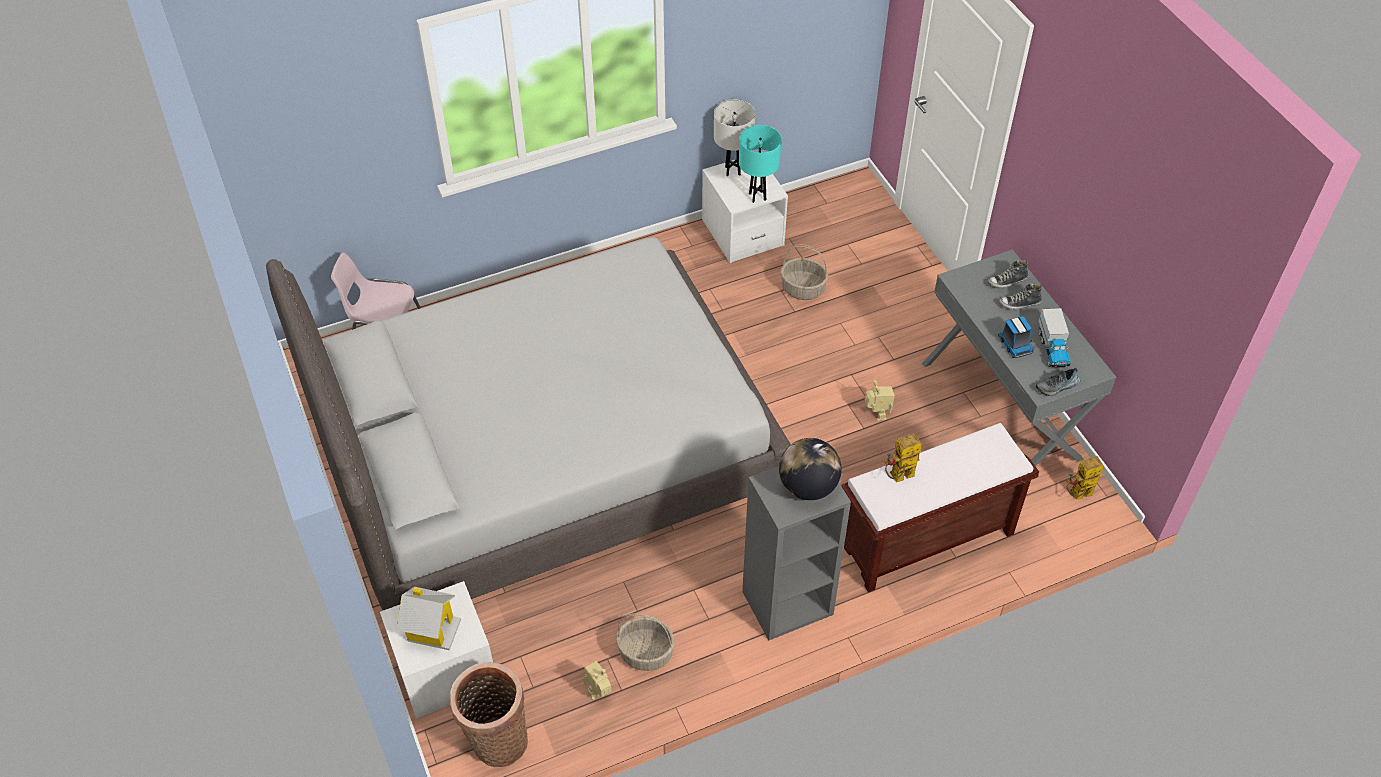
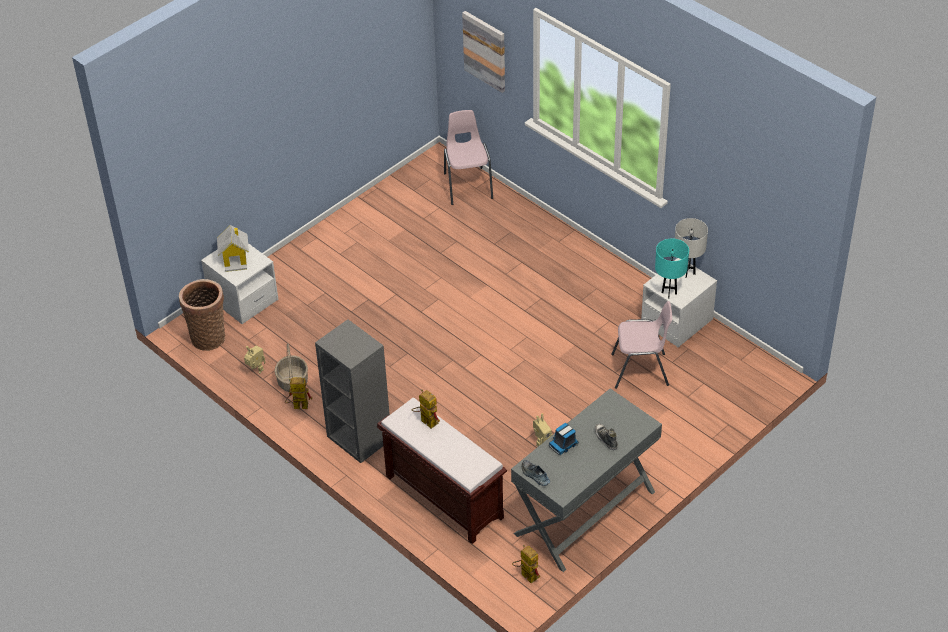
camera: 70 degrees right, 5 degrees down
(339, 153) = (485, 51): none -> picture
(545, 455) = (417, 287): grey bed -> none
(696, 661) = (297, 406): none -> toy robot
(803, 289) = (640, 371): basket -> pink chair
(808, 487) = (352, 347): globe -> none
(1007, 282) = (625, 427): shoe -> none
(1052, 348) = (571, 466): toy truck -> none

